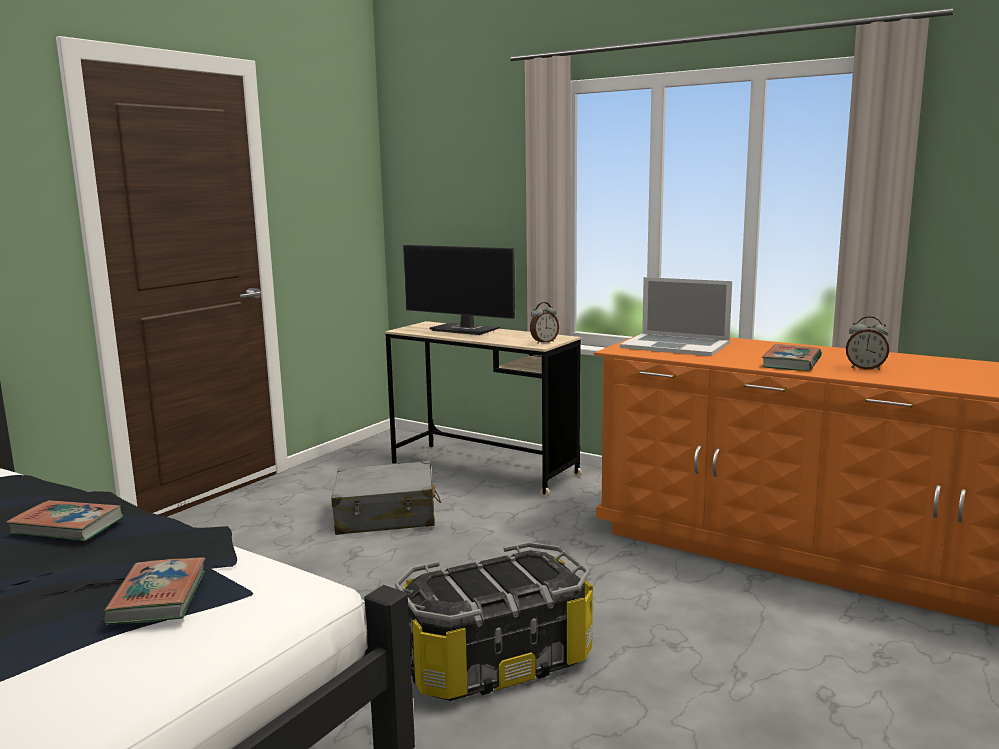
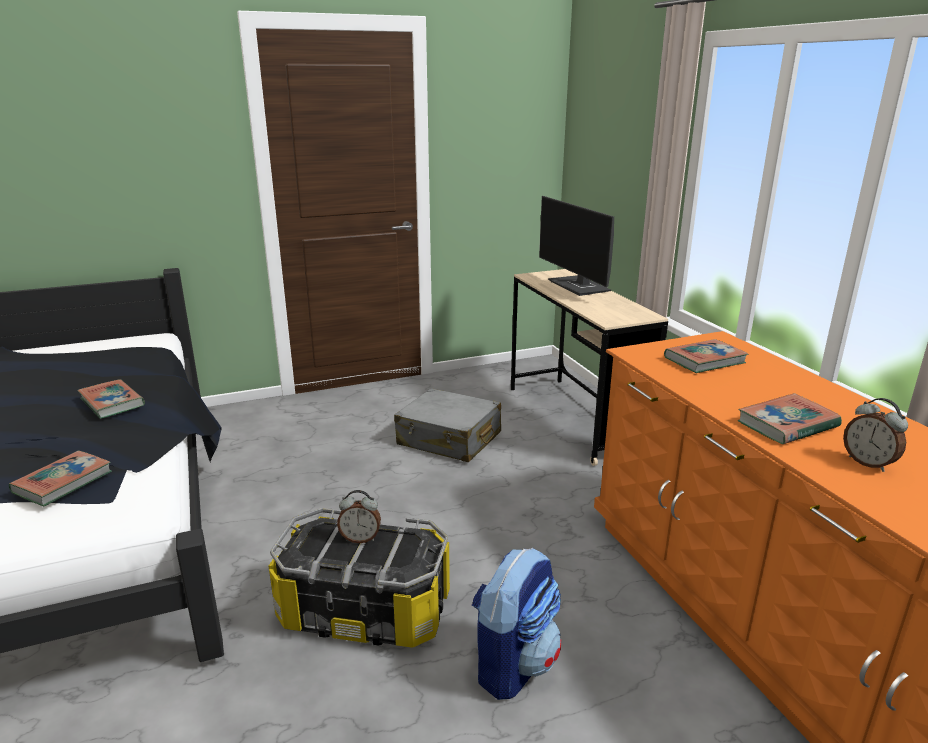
camera: 35 degrees right, 10 degrees up
(544, 342) = (619, 318): alarm clock -> alarm clock (360, 538)
(665, 641) = (514, 663): none -> backpack
(675, 345) = (704, 360): laptop -> book

